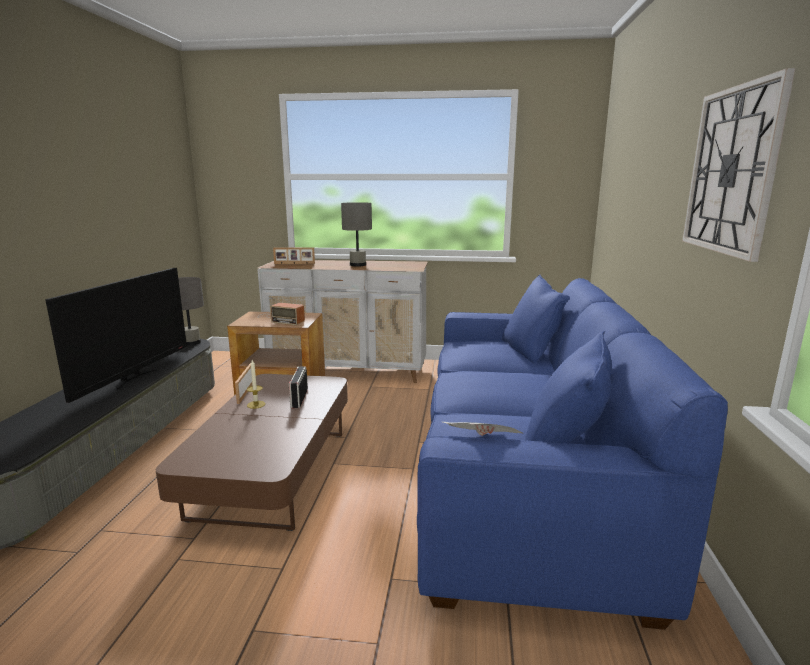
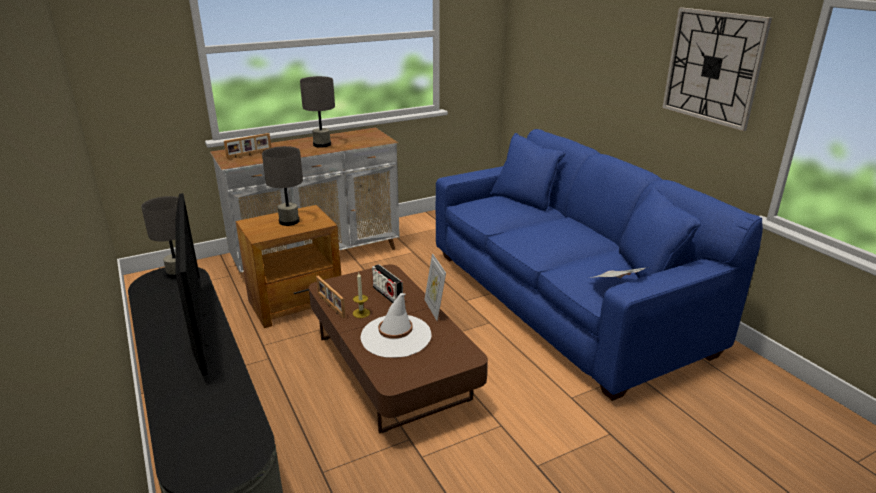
camera: 35 degrees left, 10 degrees up
(247, 430) = (396, 336): none -> white hat
(280, 318) = (289, 221): radio -> grey table lamp
(315, 421) = (434, 309): none -> picture frame

